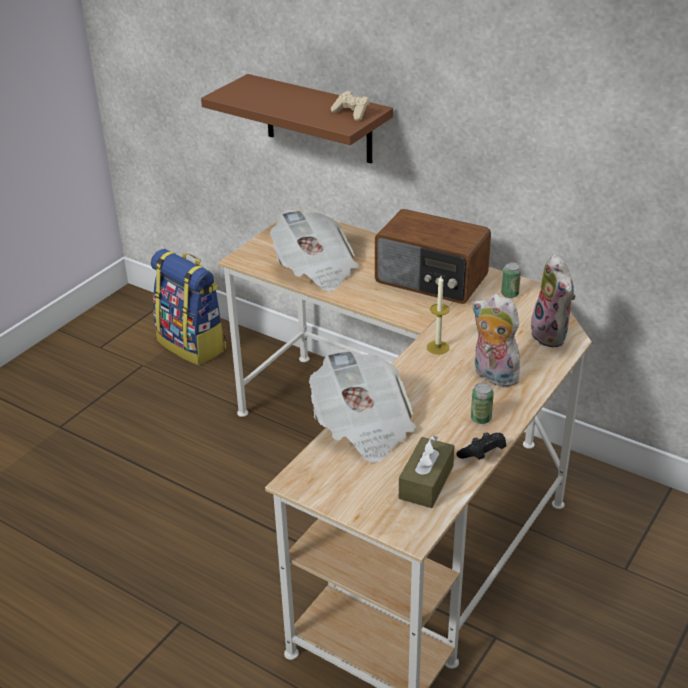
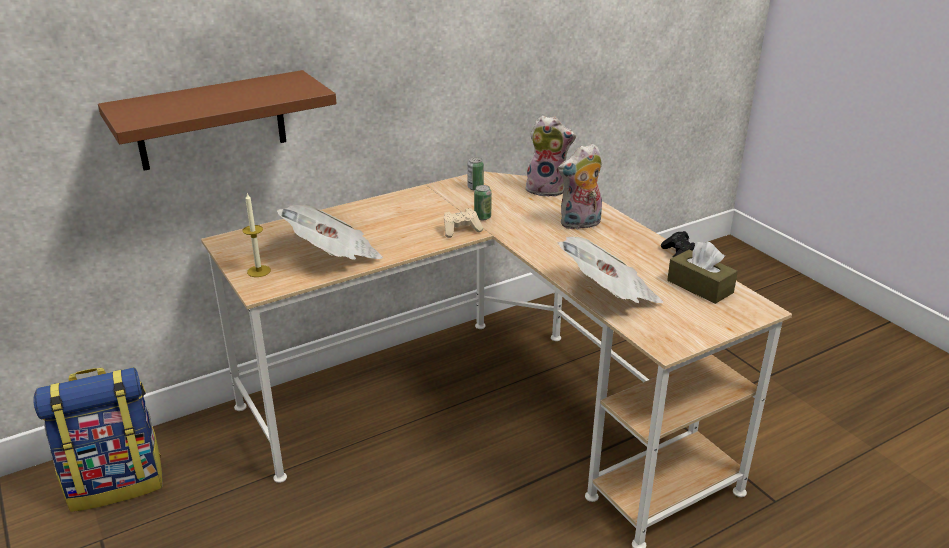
camera: 65 degrees left, 5 degrees down
(351, 114) = (290, 84): beige game controller -> beige game controller (461, 230)
(431, 280) = (418, 210): radio -> none
(438, 347) = (522, 234): candle -> candle (259, 271)
(481, 419) = (632, 244): can -> can (482, 217)

